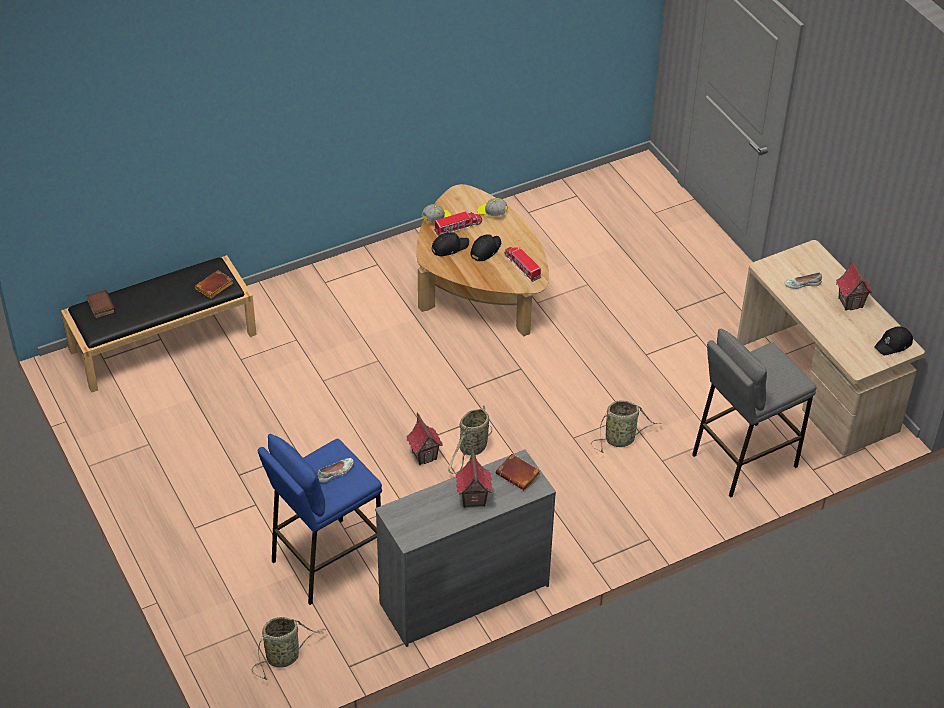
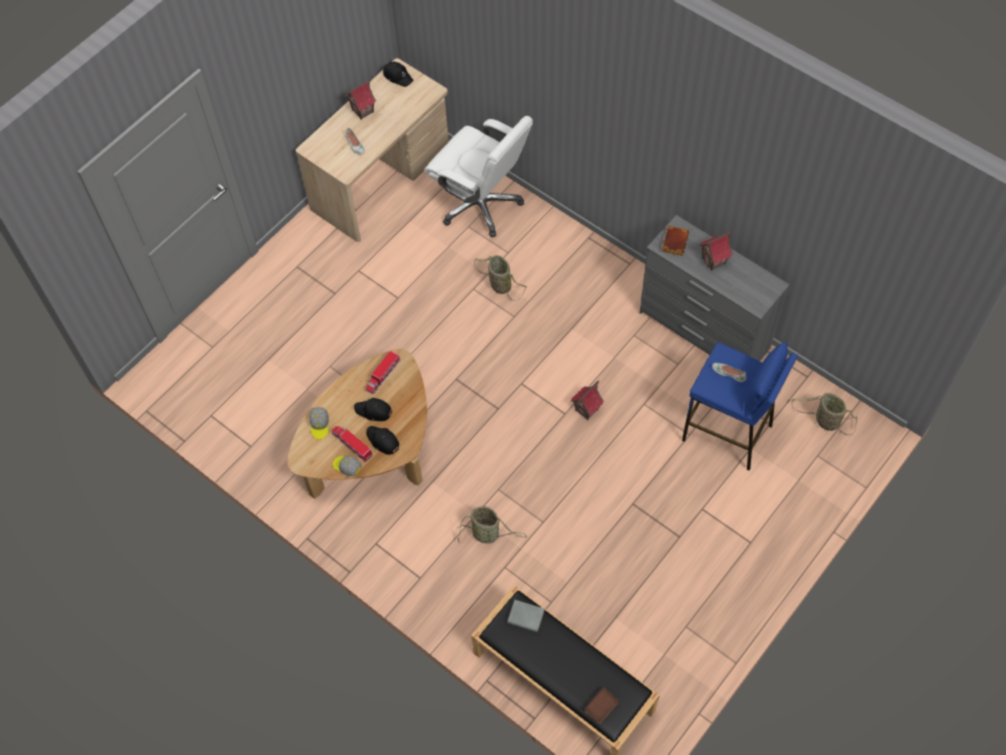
camera: 110 degrees left, 15 degrees up
(214, 288) = (527, 616): brown book -> grey book
(472, 449) = (562, 379): basket -> basket (487, 534)
(743, 460) = (481, 204): grey stool -> white office chair

